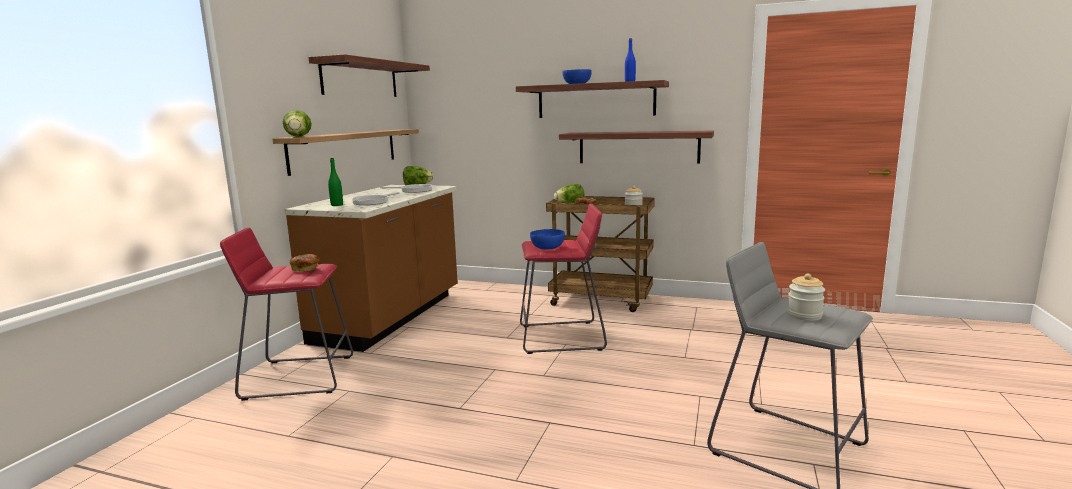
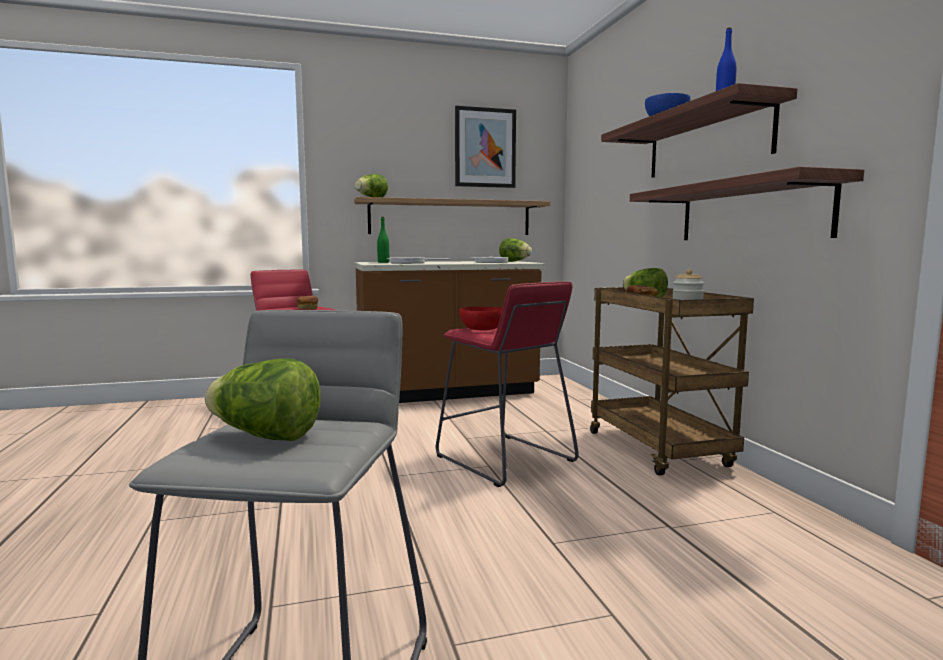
camera: 55 degrees right, 5 degrees down
(360, 79) = (485, 148): shelf -> picture
(547, 248) = (481, 329): blue bowl -> red bowl
(804, 315) = (266, 436): jar -> lettuce

